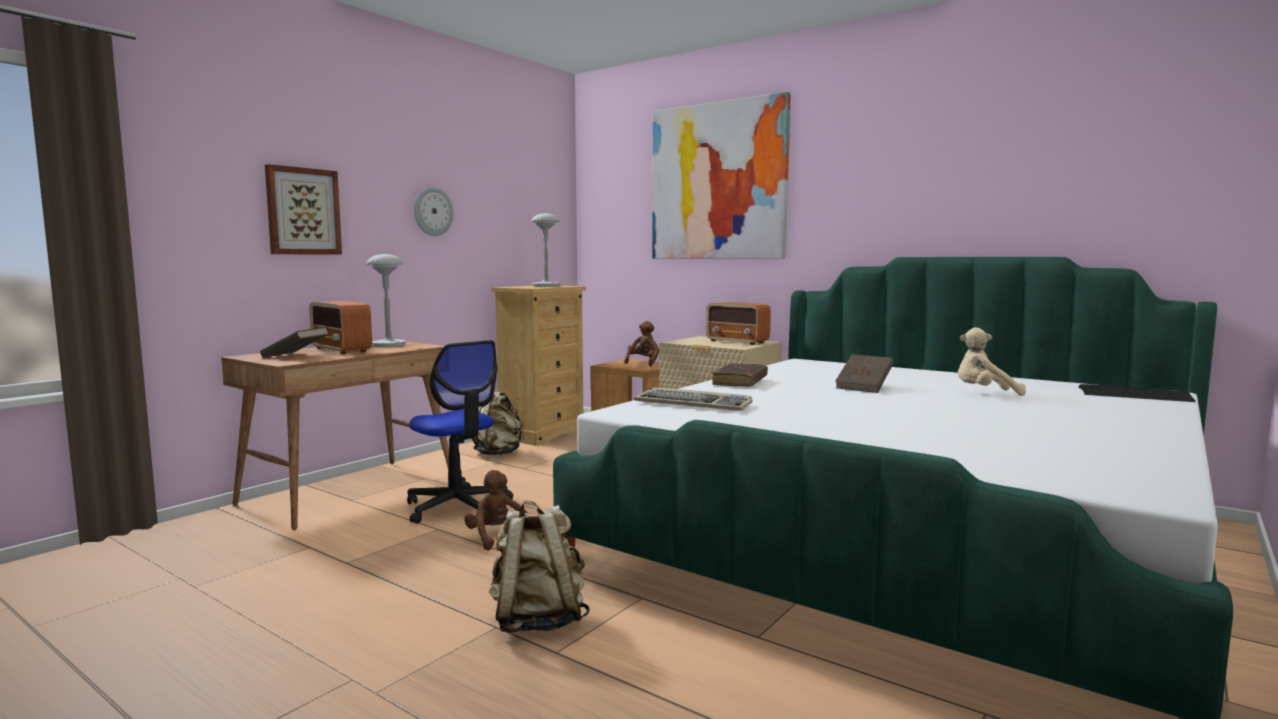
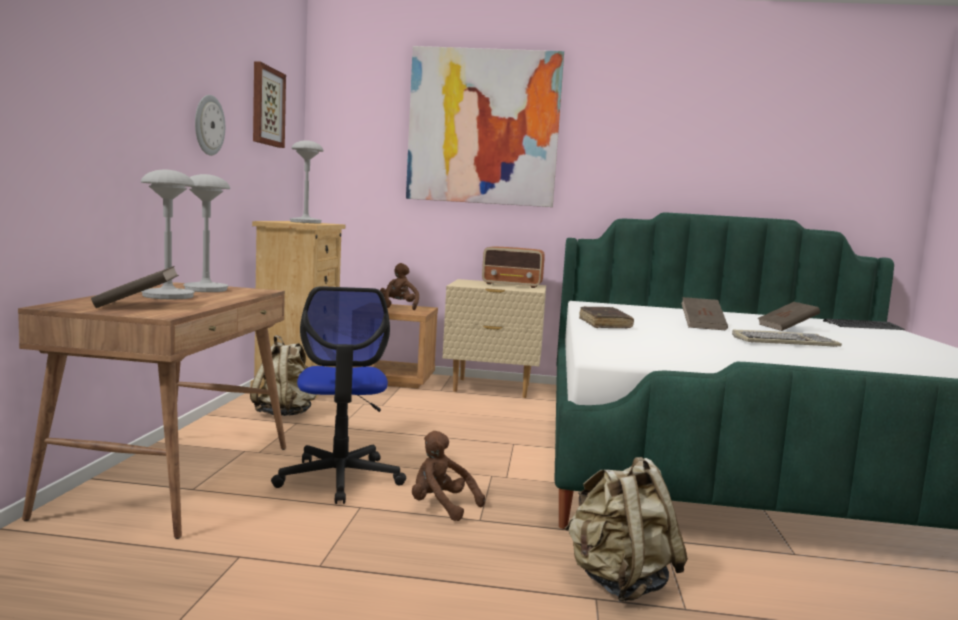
camera: 30 degrees left, 0 degrees up
(303, 211) = (99, 107): picture -> picture (267, 106)
(341, 350) = (168, 296): radio -> grey table lamp
(457, 507) = (340, 479): office chair -> office chair turned 60 degrees clockwise
(694, 404) = (638, 347): keyboard -> keyboard (784, 342)
(984, 393) = (787, 328): beige plush toy -> brown book

